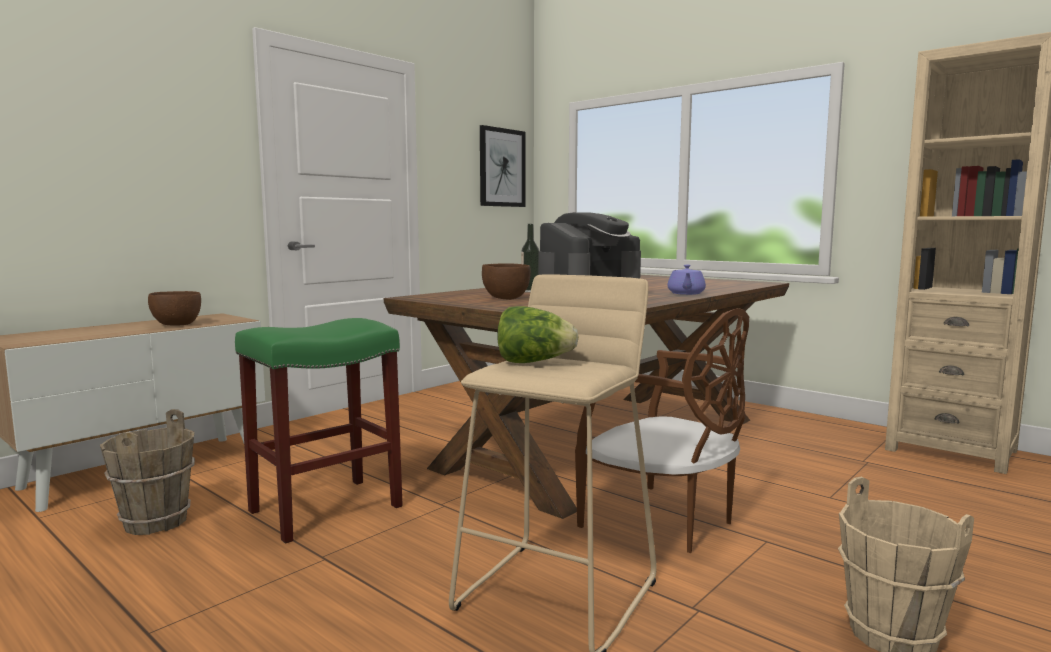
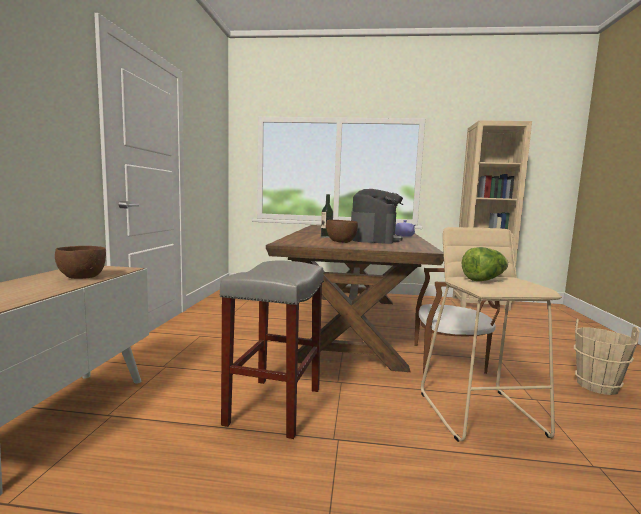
camera: 35 degrees left, 0 degrees up
(155, 522) = (155, 461): brown bucket -> none
(327, 508) = (274, 405): green stool -> grey stool
(502, 167) = (217, 154): picture -> none

